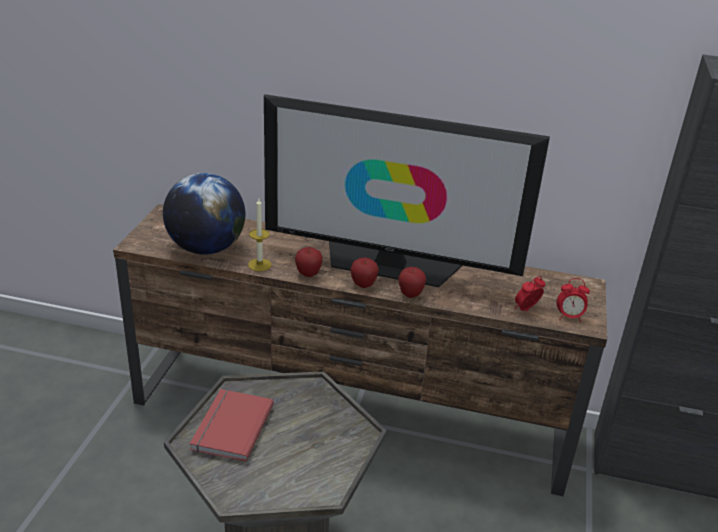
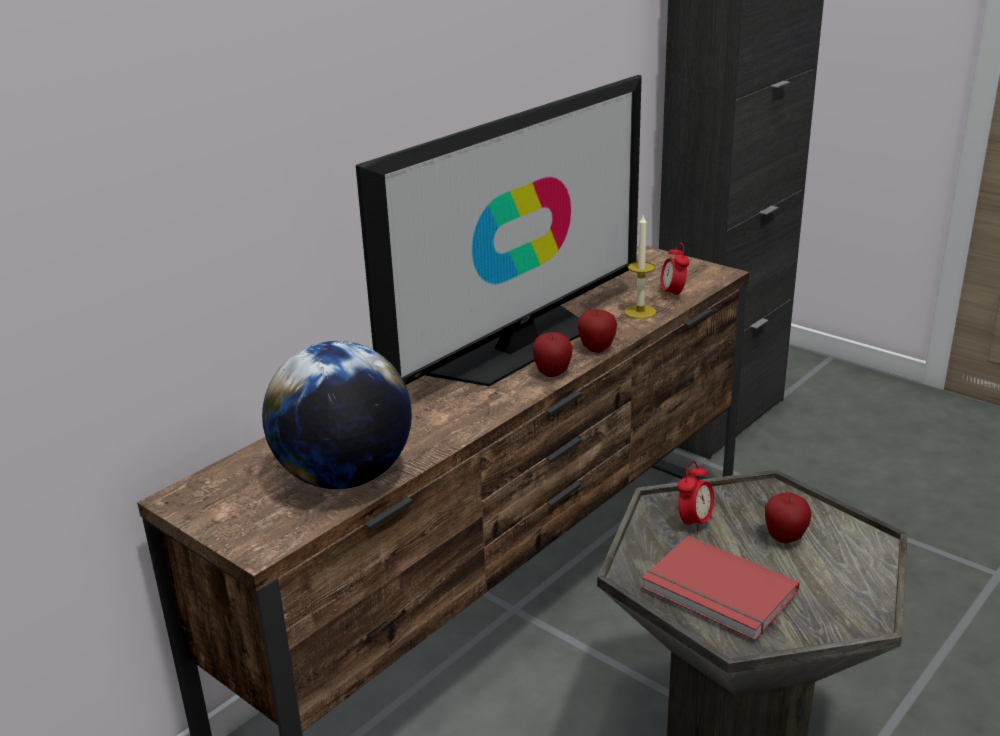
camera: 60 degrees left, 5 degrees down
(259, 265) = (436, 439): candle -> candle (640, 312)
(308, 274) = (494, 406): apple -> apple (785, 538)
(569, 317) = (700, 277): alarm clock -> alarm clock (694, 523)

